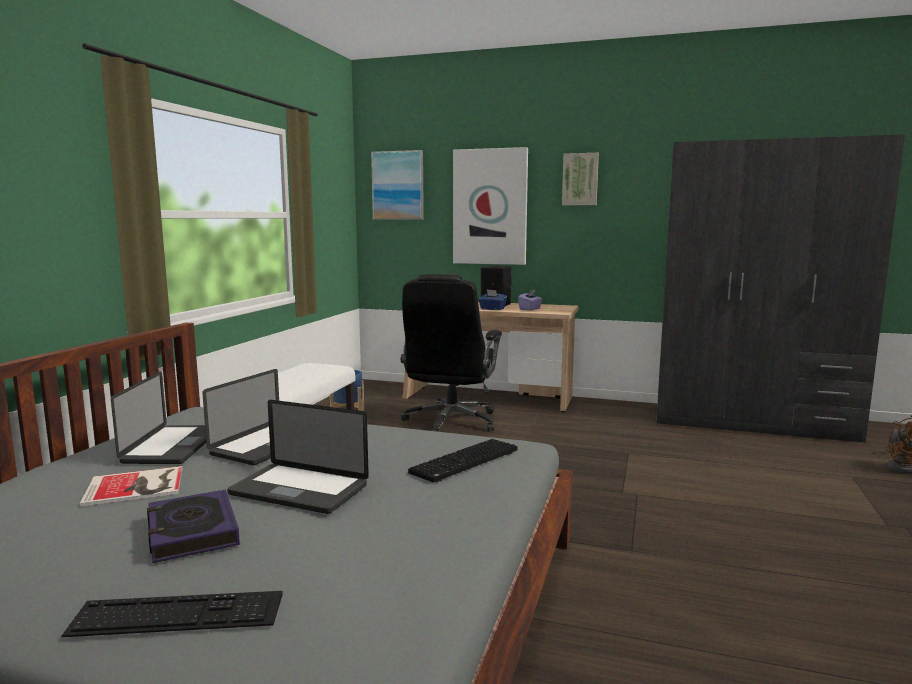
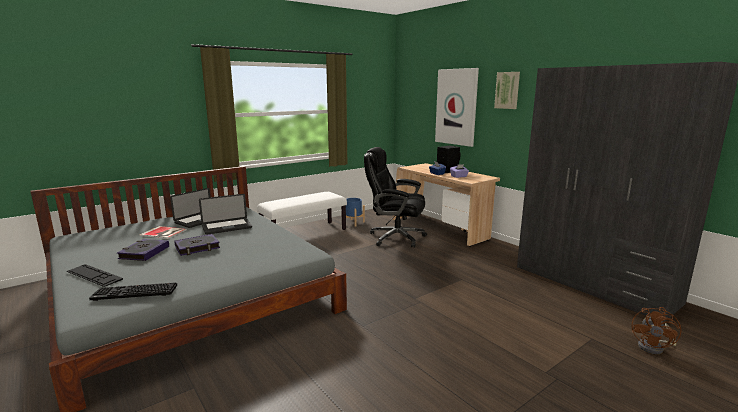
camera: 35 degrees right, 5 degrees up
(299, 490) = (197, 247): laptop -> book
(398, 185) = (413, 91): picture -> none
(450, 422) = (395, 237): black office chair -> black office chair turned 60 degrees clockwise
(465, 462) = (273, 254): keyboard -> keyboard (133, 293)

